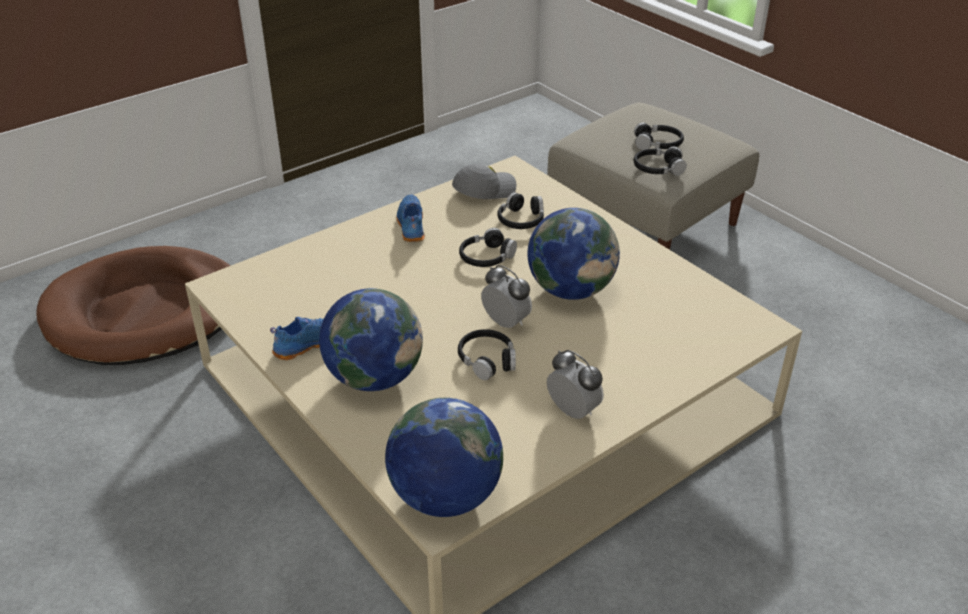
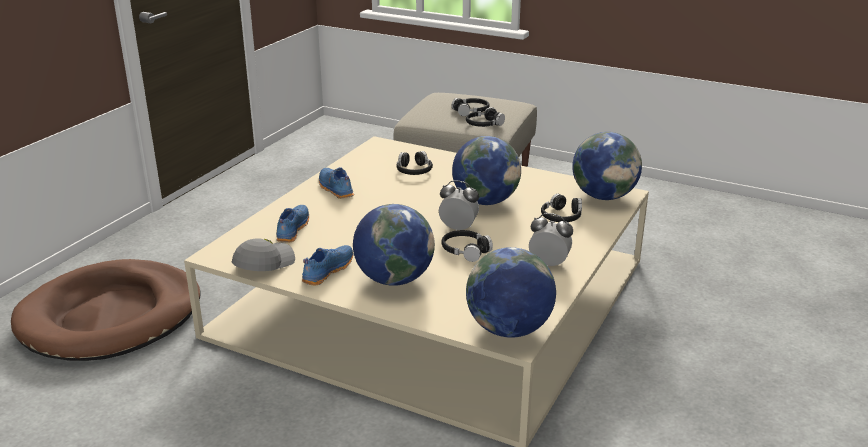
camera: 25 degrees left, 10 degrees down
(320, 272) = (292, 230): none -> blue shoe
(484, 190) = (370, 159): grey cap -> grey cap (263, 264)
(486, 257) = (409, 196): black headphones -> black headphones (561, 217)
(731, 323) = (603, 196): none -> globe

